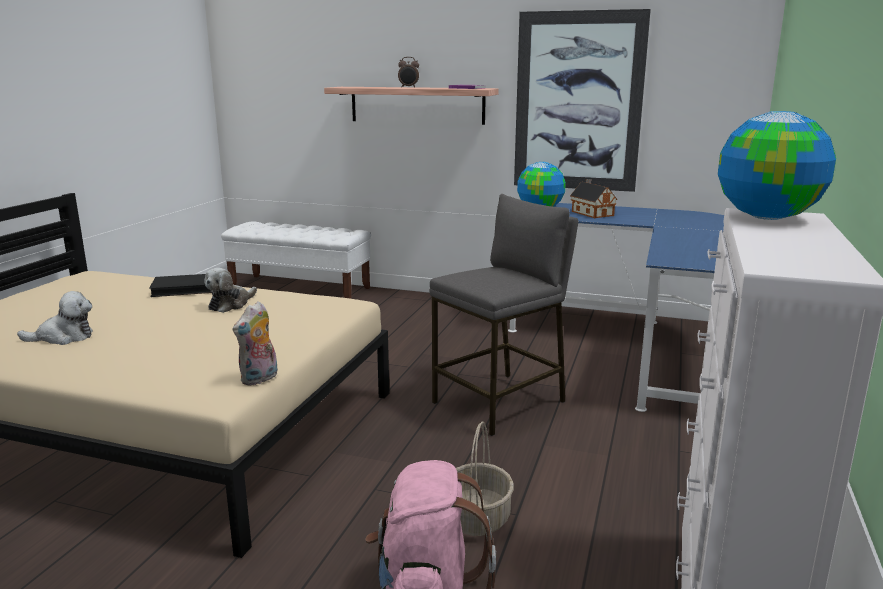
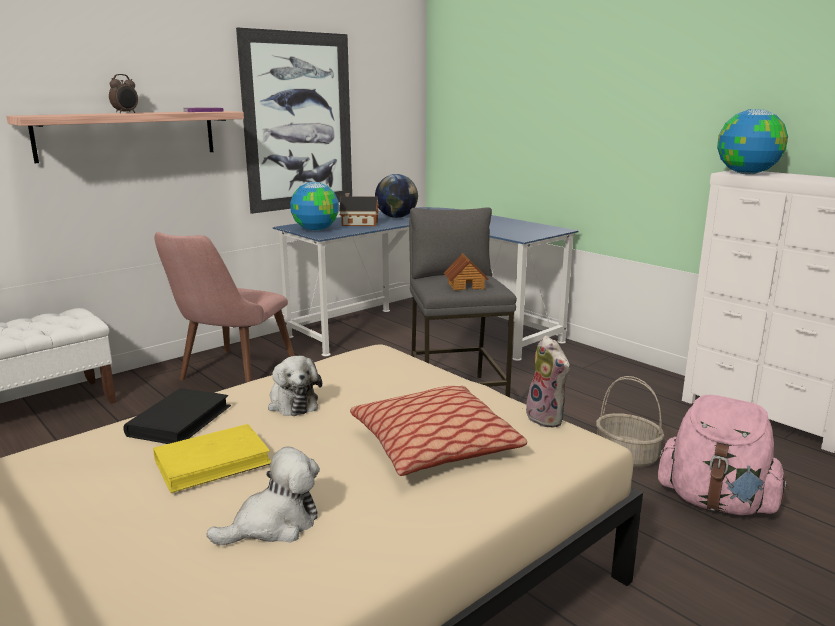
camera: 60 degrees left, 0 degrees up
(64, 337) = (274, 524): plush toy -> plush toy turned 45 degrees clockwise
(129, 307) = (213, 462): none -> yellow book
(185, 353) = (435, 446): none -> pillow
(428, 315) = (230, 375): none -> pink chair
(481, 280) = (465, 285): none -> toy house
(648, 216) = (396, 217): none -> globe

